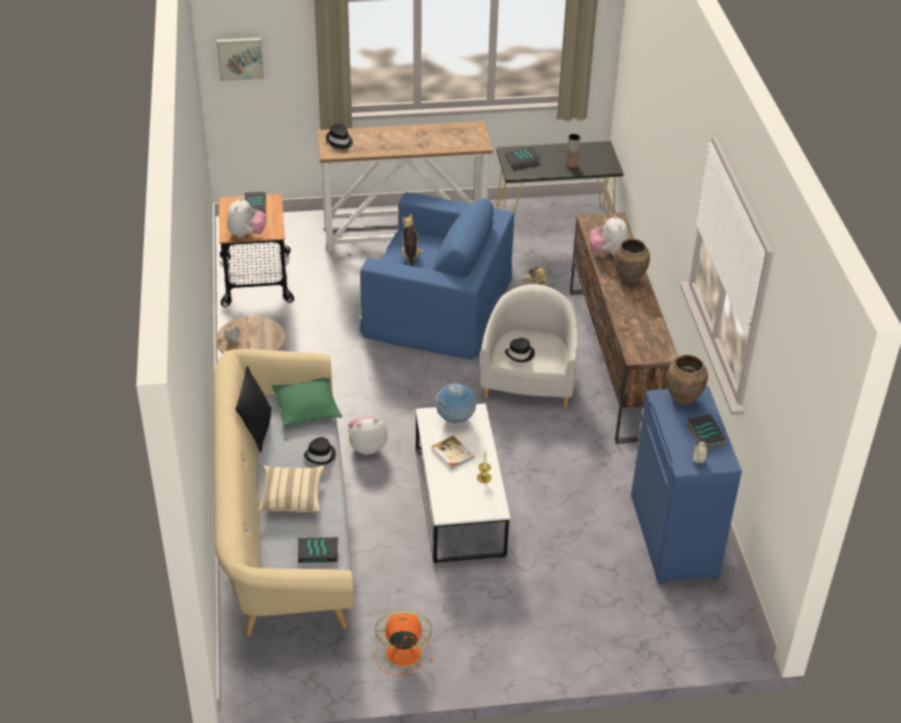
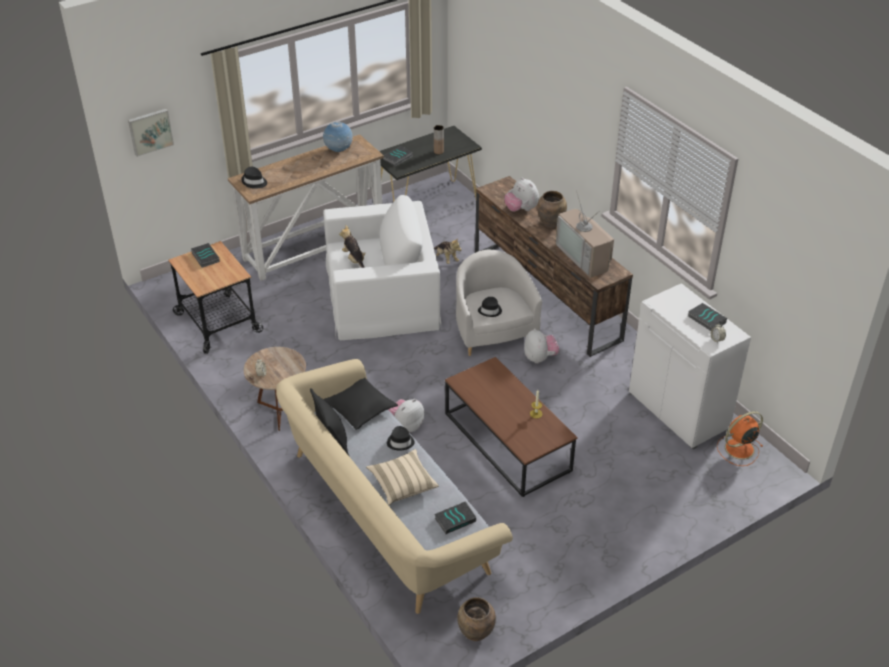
camera: 25 degrees left, 0 degrees up
(246, 234) = (216, 283): plush toy -> plush toy (540, 358)
(307, 408) = (360, 408): green pillow -> black pillow
(401, 652) = (547, 576): orange fan -> orange fan (738, 449)
(438, 305) = (382, 296): blue armchair -> white armchair
(452, 454) = (499, 404): book -> none
(455, 419) = (481, 377): globe -> globe (338, 151)
(459, 501) = (507, 442): white coffee table -> brown coffee table
(640, 325) = (585, 257): none -> television
(675, 537) = (679, 410): blue cabinet -> white cabinet
(683, 397) = (671, 297): brown vase -> brown vase (475, 633)

